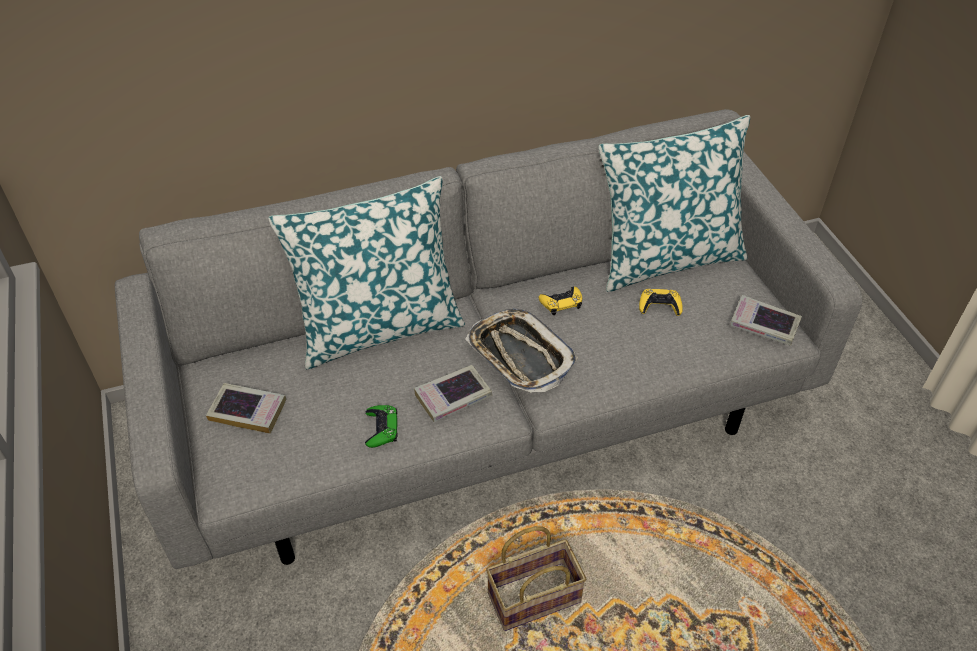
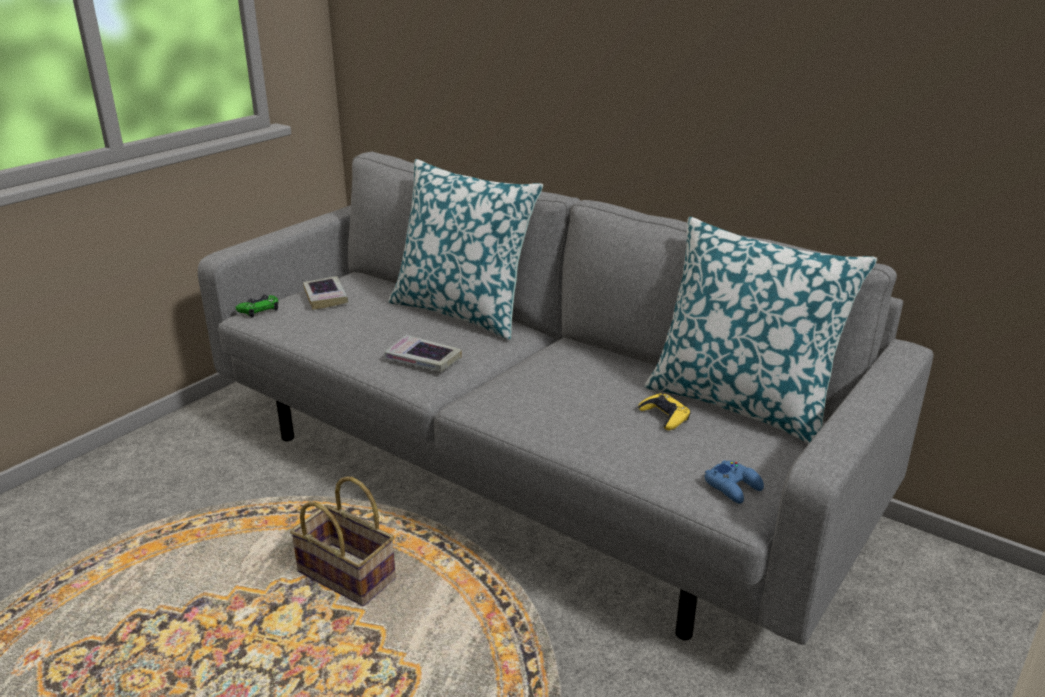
camera: 55 degrees right, 20 degrees down
(381, 429) = (358, 344): green game controller -> green game controller (259, 310)
(520, 355) = (505, 371): tray -> none
(561, 303) = (595, 370): yellow game controller -> none
(764, 325) = (733, 487): book -> blue game controller

